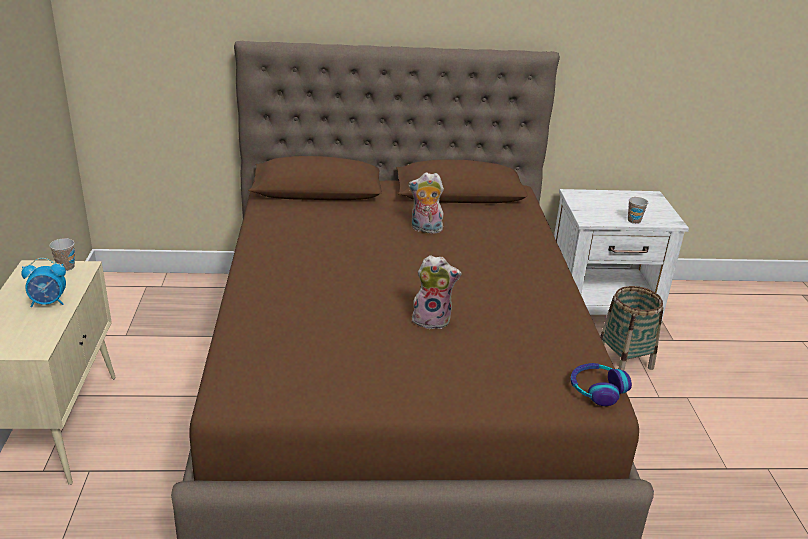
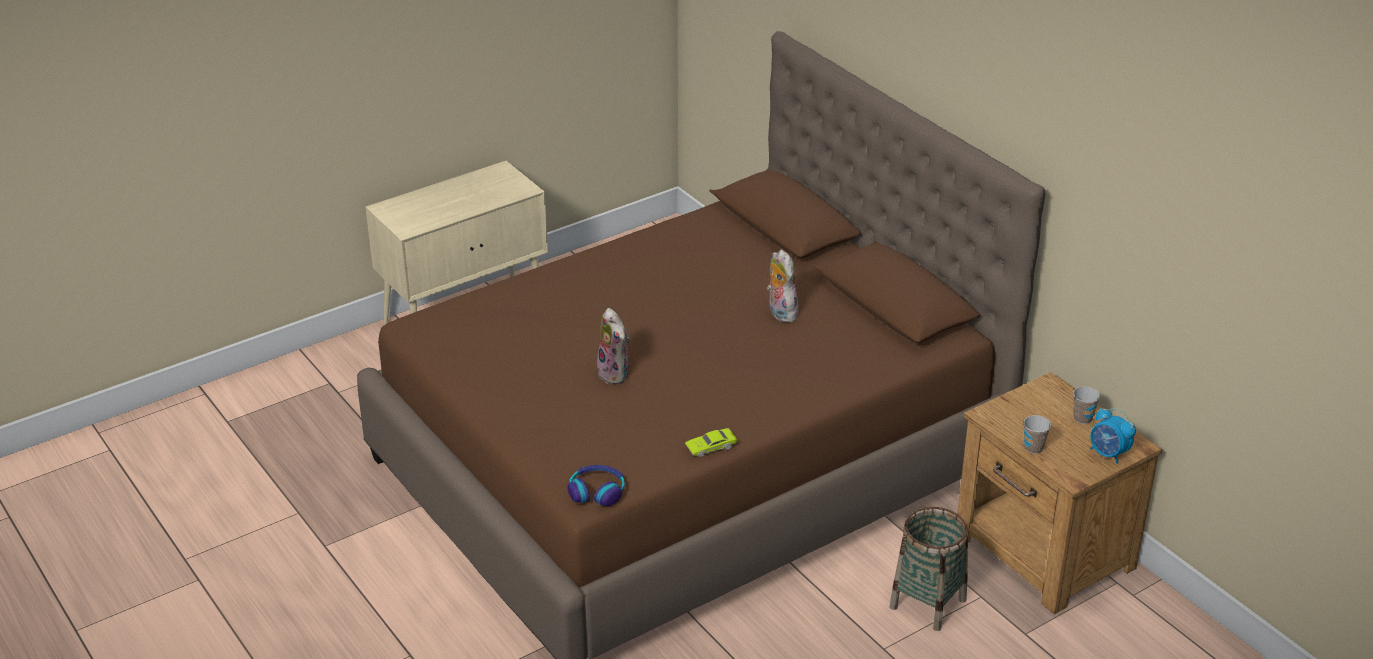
camera: 60 degrees right, 5 degrees up
(49, 302) = (465, 202): alarm clock -> alarm clock (1108, 454)
(66, 267) = (517, 182): cup -> cup (1082, 418)
(572, 315) = (711, 446): none -> green toy car
(603, 302) = (1044, 552): white nightstand -> brown nightstand

